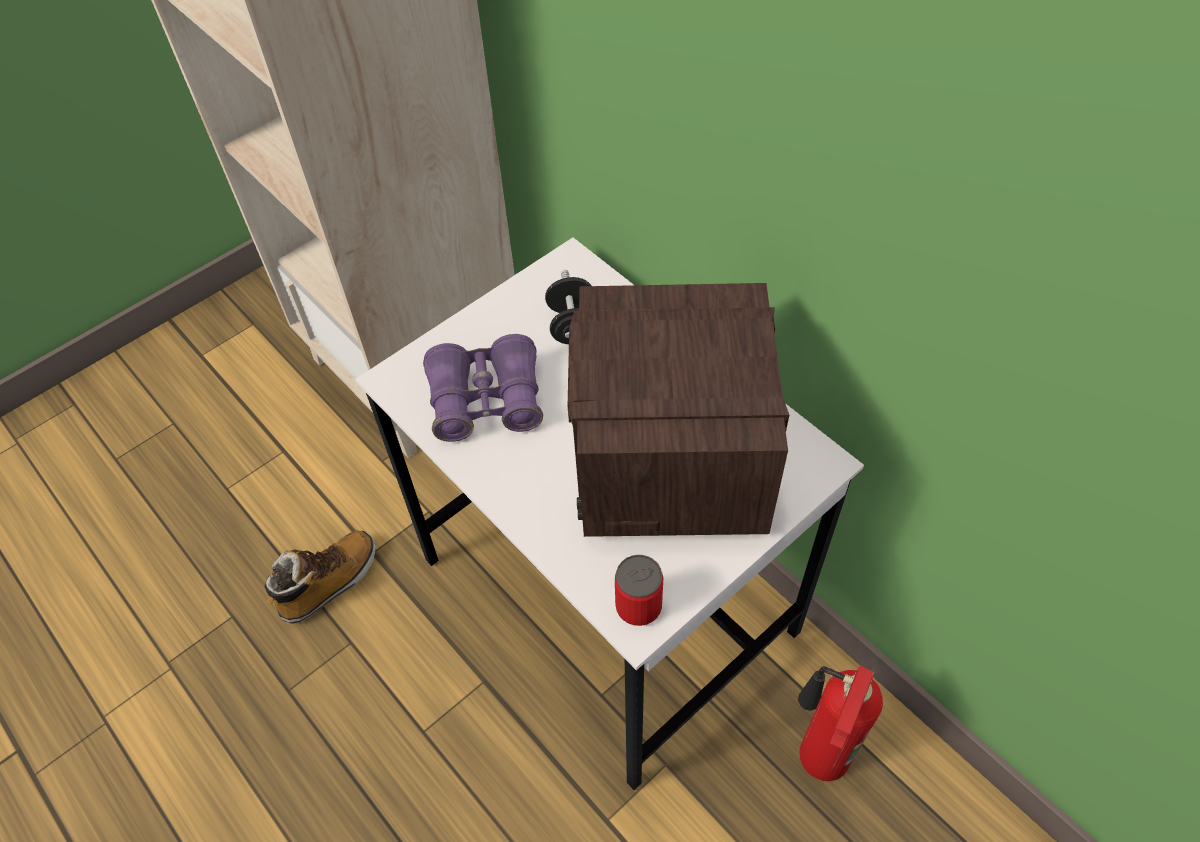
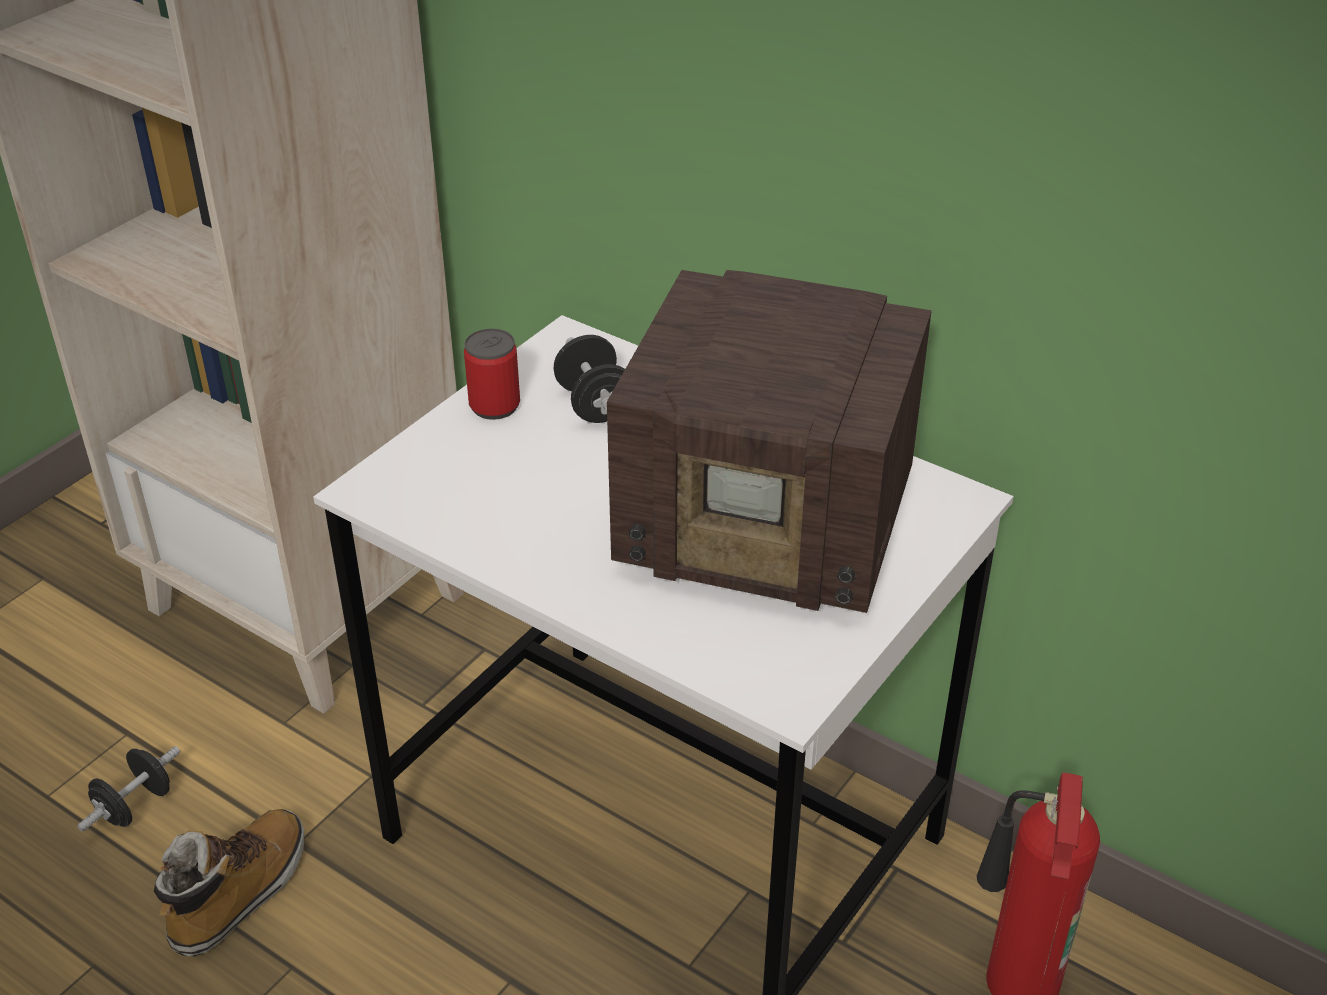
camera: 15 degrees left, 15 degrees down
(278, 506) = (135, 806): none -> black dumbbell
(486, 401) = (504, 495): purple binoculars -> none
(638, 606) = (783, 681): can -> can (494, 406)
(670, 464) = (771, 528): radio -> radio turned 60 degrees counterclockwise

